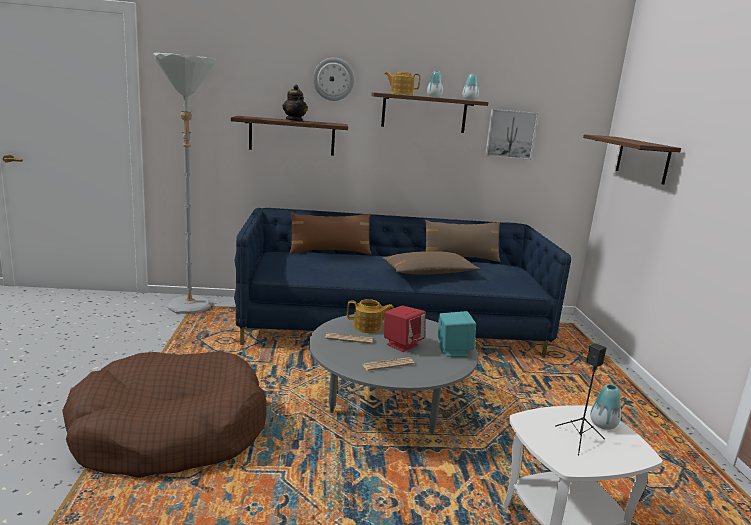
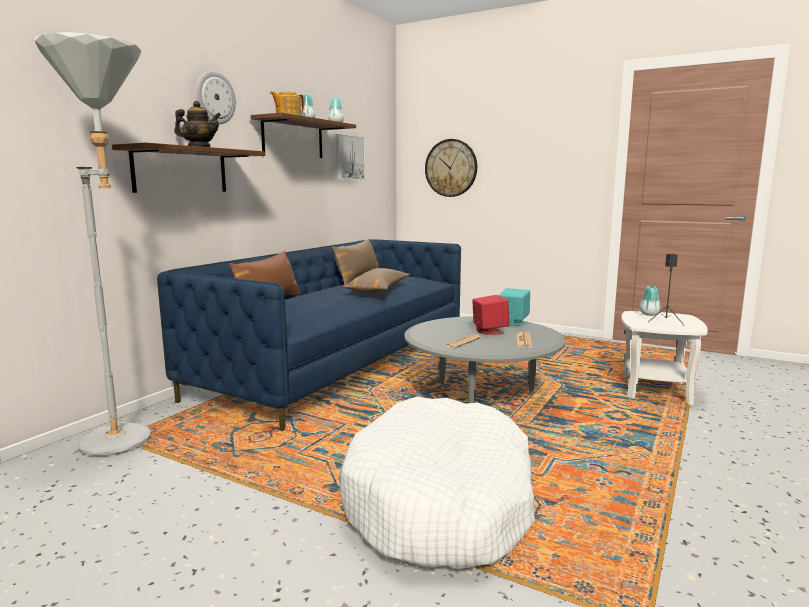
camera: 55 degrees left, 5 degrees down
(170, 431) = (441, 503): brown dog bed -> white dog bed
(368, 327) = (444, 333): teapot -> none
(642, 159) = (451, 168): brown shelf -> wall clock

